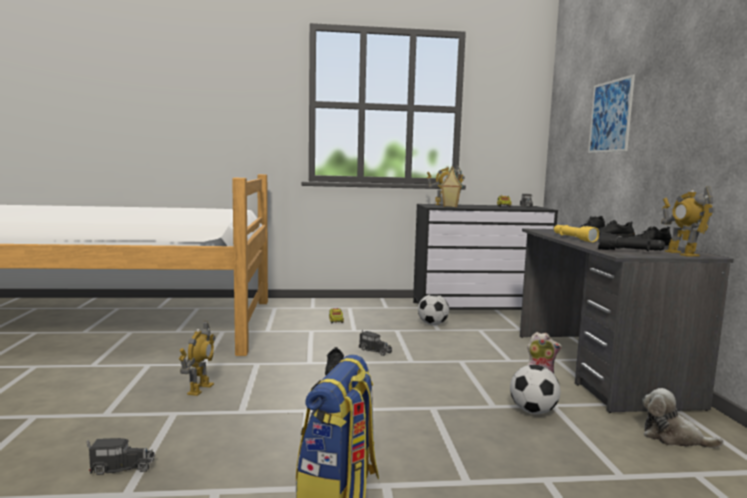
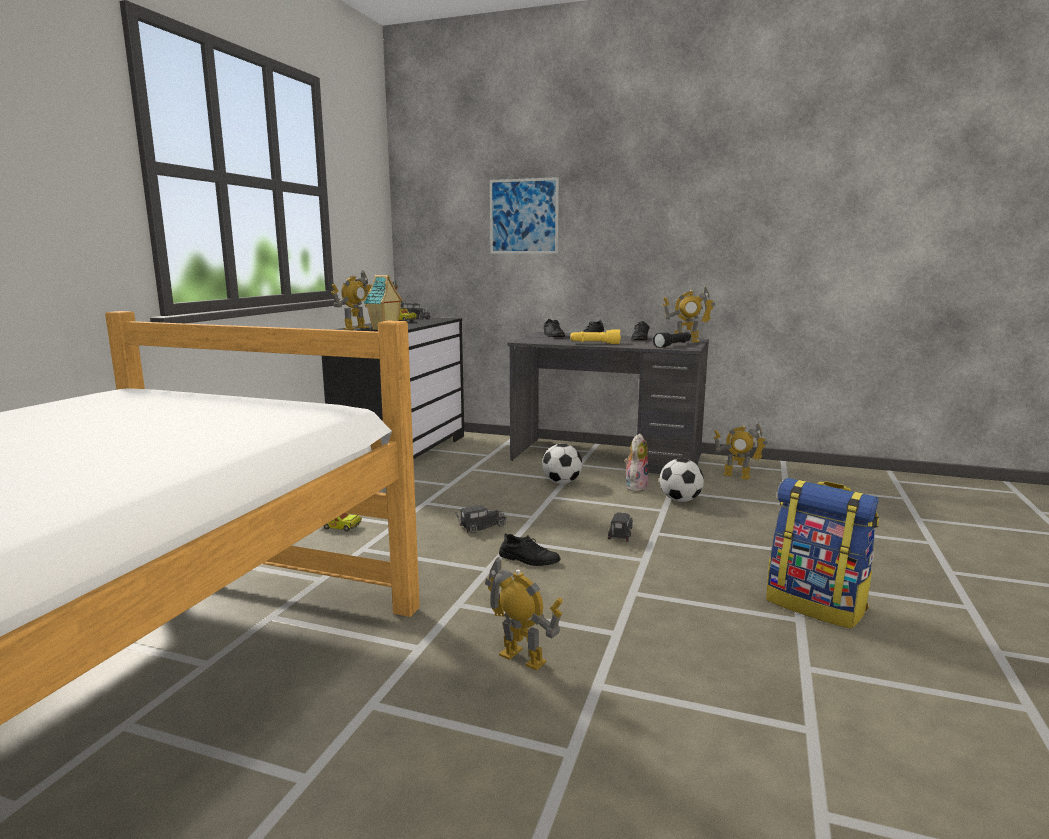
camera: 65 degrees left, 5 degrees up
(119, 467) = (746, 735): toy truck -> toy truck (621, 534)
(432, 324) = (427, 482): football -> football (561, 482)
(673, 437) = (737, 475): plush toy -> toy robot

